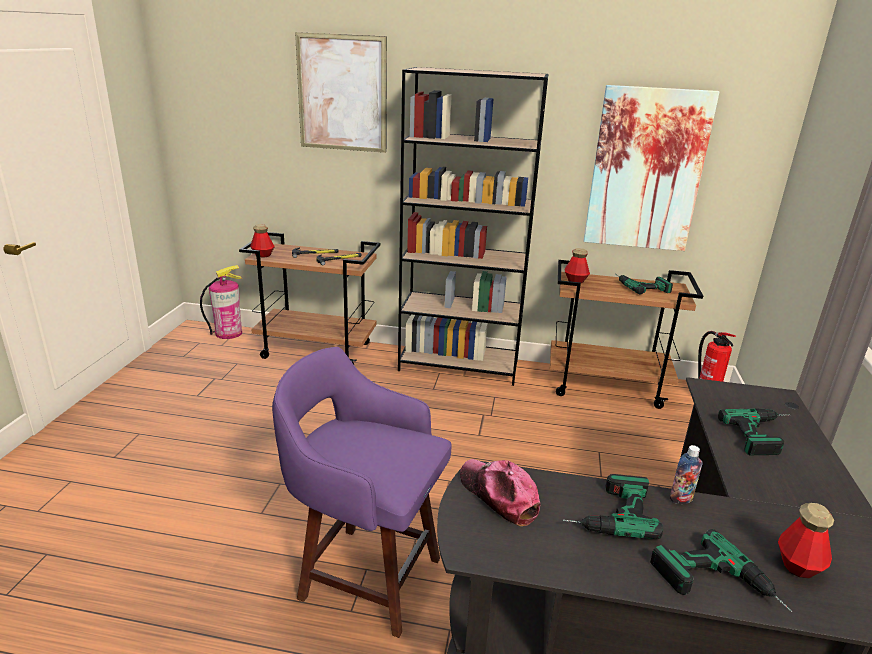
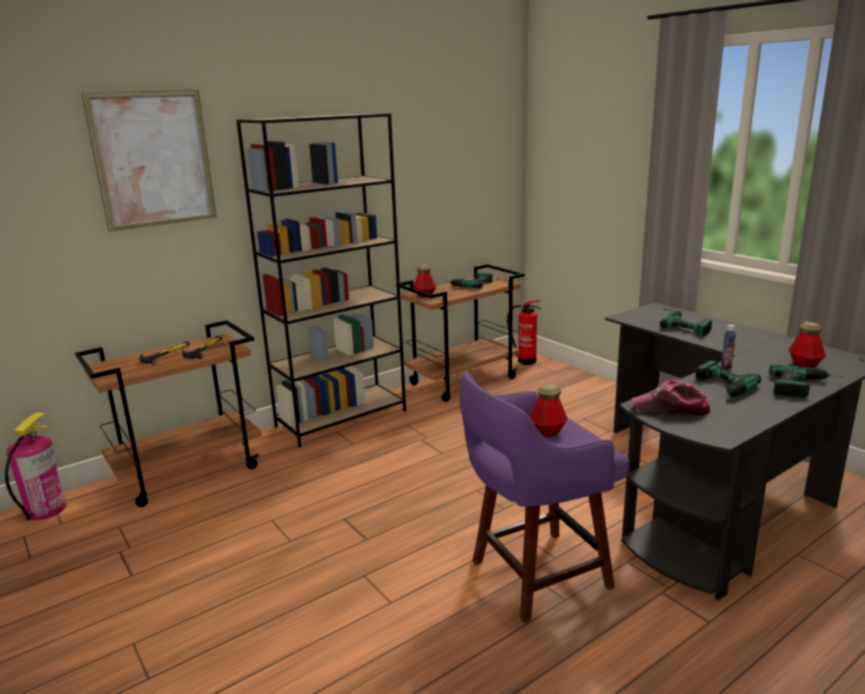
camera: 45 degrees left, 5 degrees down
(263, 255) = (110, 375): bottle -> bottle (547, 431)
(646, 170) = (443, 187): picture -> none

